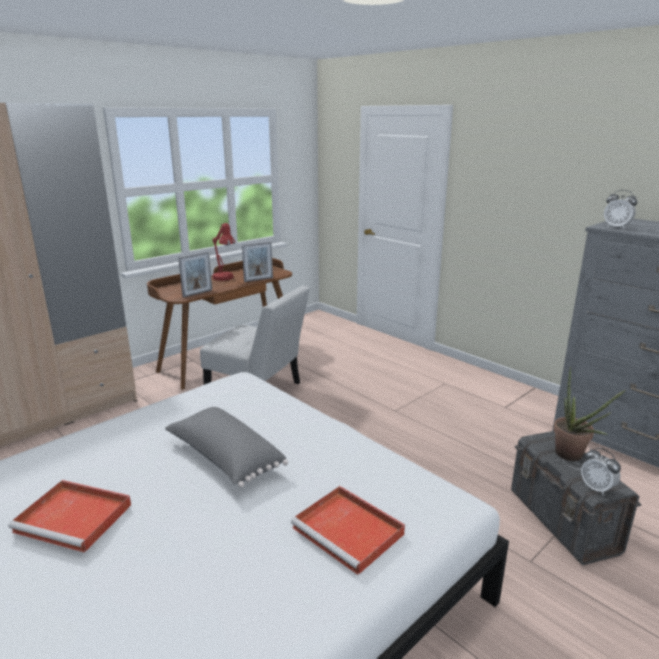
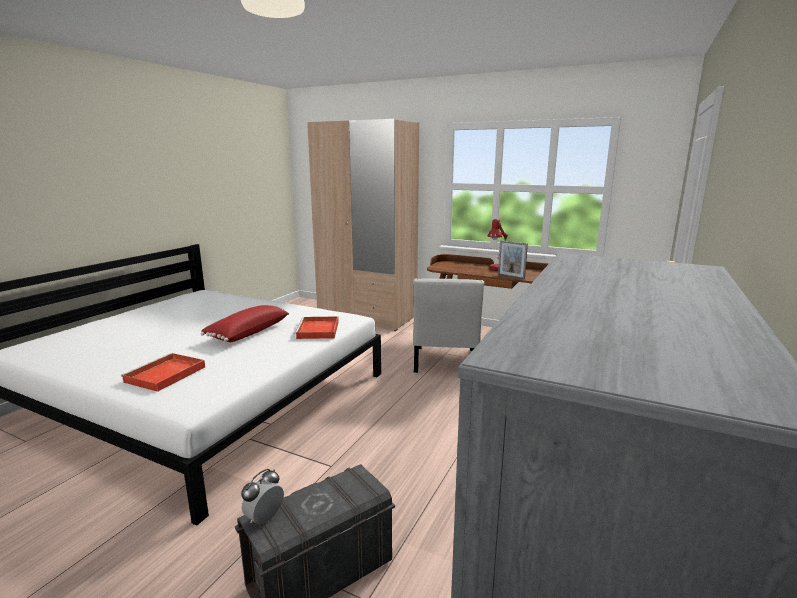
camera: 70 degrees right, 5 degrees down
(75, 518) = (188, 315): red tray -> red tray (318, 330)
(197, 293) = (451, 269): picture frame -> none
(224, 458) = (247, 332): grey pillow -> red pillow
(573, 457) = (327, 502): potted plant -> none
(616, 227) = (582, 261): alarm clock -> none

